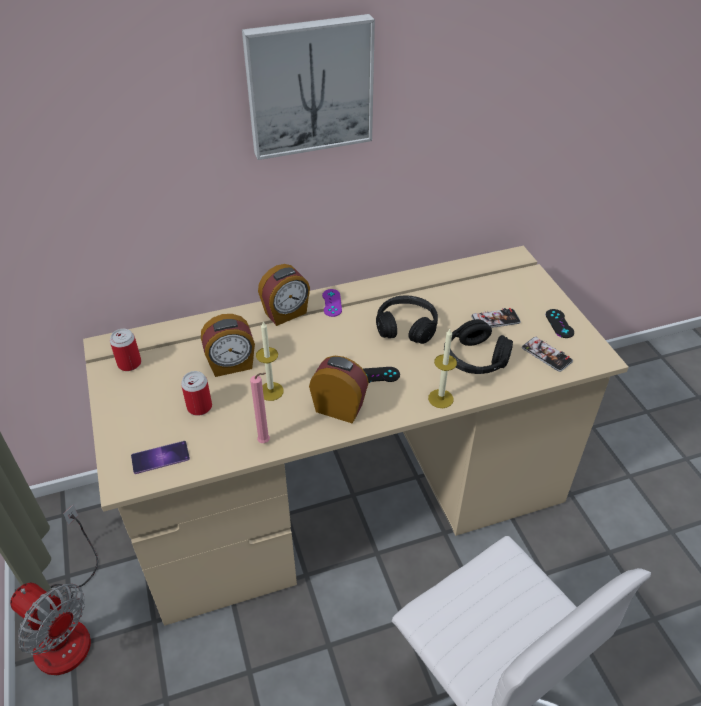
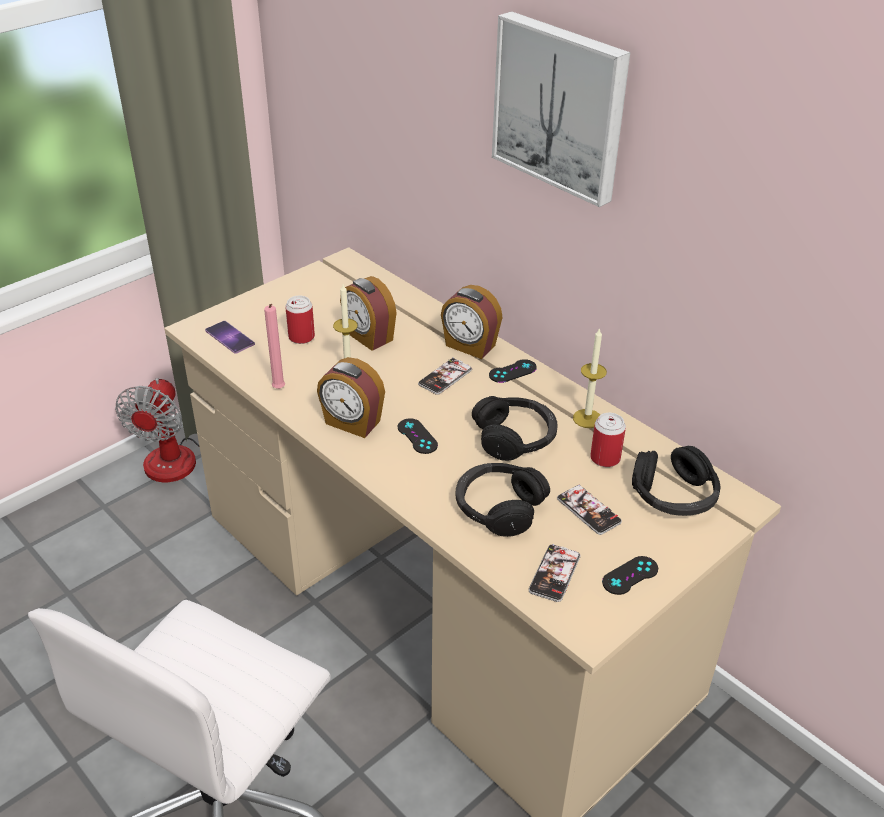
camera: 65 degrees right, 5 degrees down
(129, 363) = (332, 281): can -> can (605, 458)
(315, 338) = (445, 377): none -> phone
(332, 303) = (512, 371): purple game controller -> black game controller
(339, 407) = (352, 423): alarm clock -> alarm clock turned 120 degrees clockwise
(440, 398) = (411, 494): candle -> candle (587, 418)
(497, 280) = (673, 496): none -> black headphones

